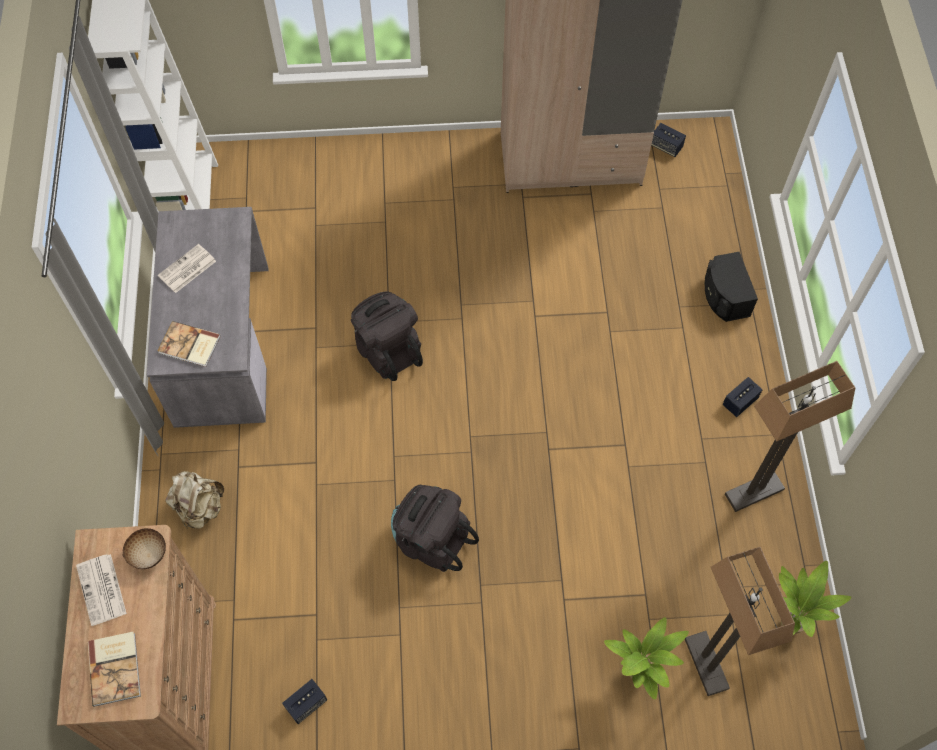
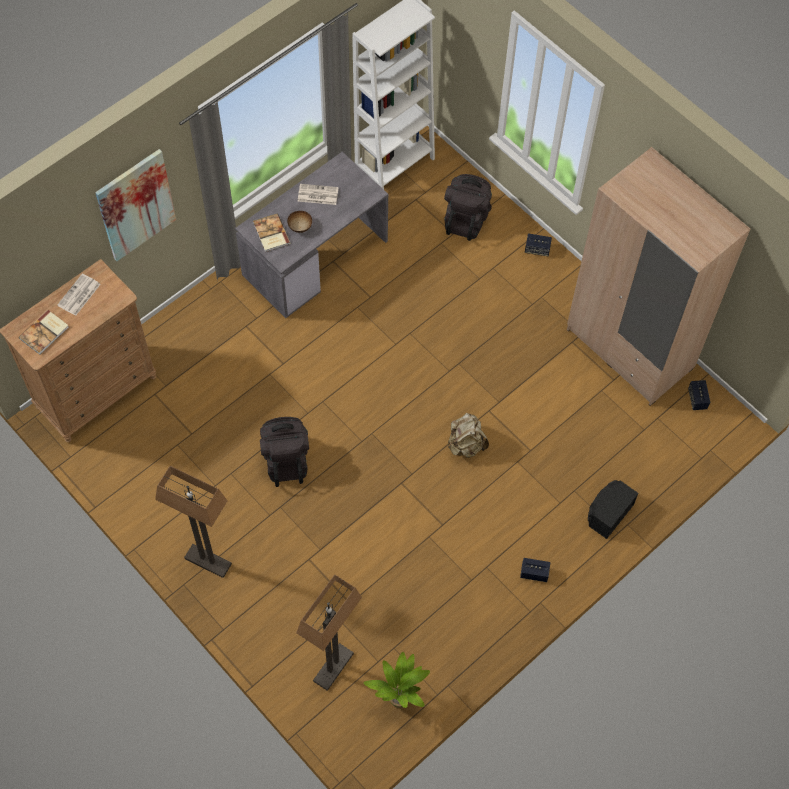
camera: 50 degrees right, 0 degrees up
(59, 431) = (136, 205): none -> picture
(149, 554) = (114, 300): bowl -> bowl (300, 227)
(199, 507) = (205, 326): beige backpack -> beige backpack (466, 444)
(306, 704) = (136, 467): speaker -> speaker (537, 249)
(387, 350) = (390, 346): black backpack -> black backpack (466, 219)
(638, 674) = (295, 632): potted plant -> none
(754, 492) = (474, 623): floor lamp -> floor lamp (207, 561)

